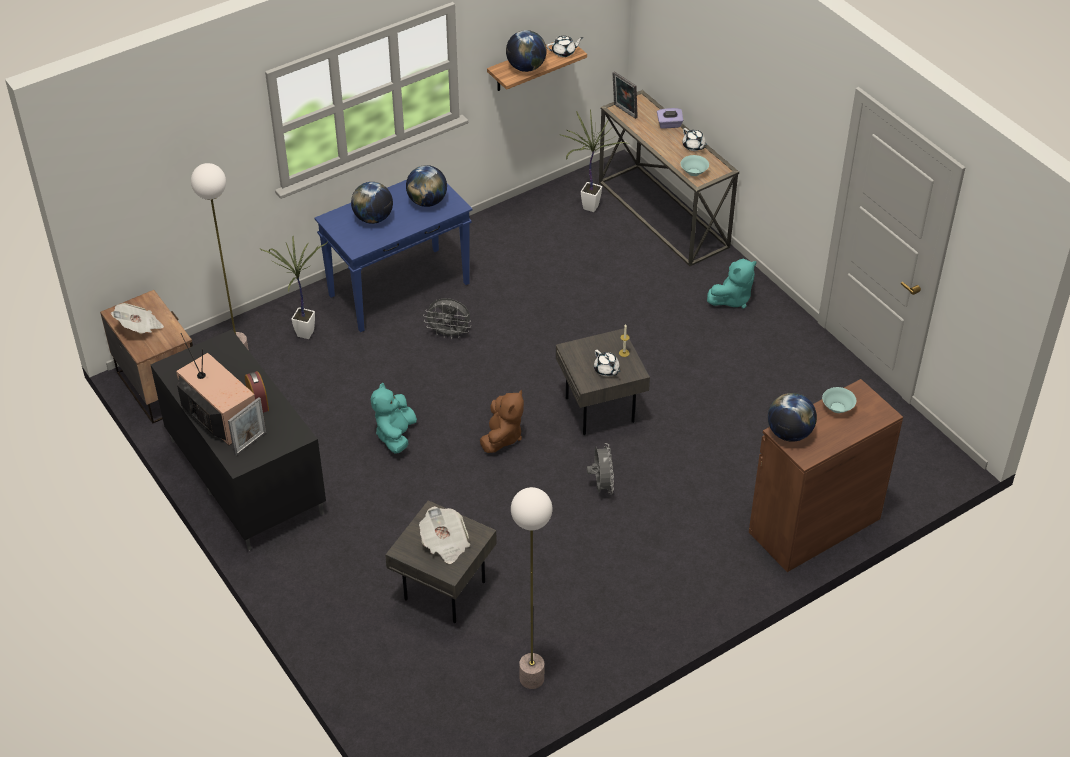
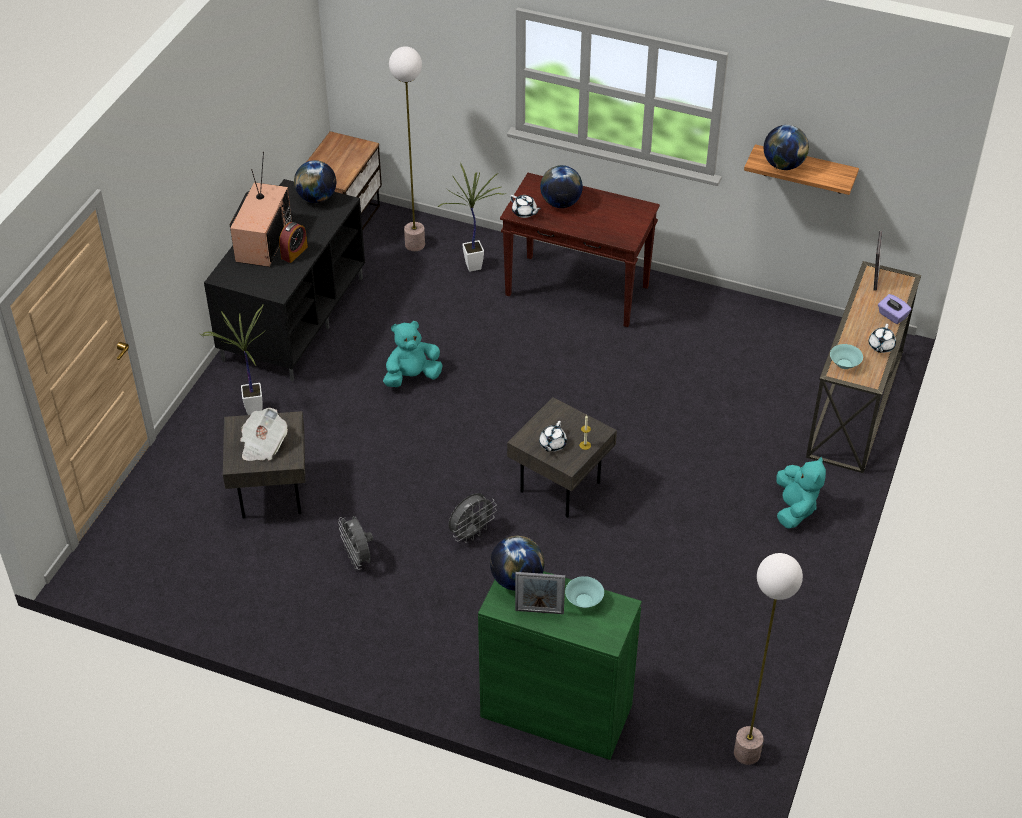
camera: 55 degrees right, 0 degrees up
(140, 327) = (331, 158): newspaper -> none
(250, 443) = (247, 271): picture frame -> picture frame (539, 611)
(400, 289) = (578, 291): blue console table -> brown console table
(427, 202) = (614, 222): globe -> globe (316, 198)
(449, 334) = (557, 347): grey fan -> grey fan (358, 558)
(502, 436) = (470, 441): brown plush toy -> none
(532, 678) = (221, 597): floor lamp -> floor lamp (747, 753)
(564, 52) = (833, 176): white teapot -> white teapot (524, 212)
(587, 209) = (804, 351): potted plant -> potted plant (250, 409)
(732, 299) = (794, 508): turquoise plush toy -> turquoise plush toy turned 105 degrees counterclockwise
(814, 525) = (556, 711): brown cabinet -> green cabinet

